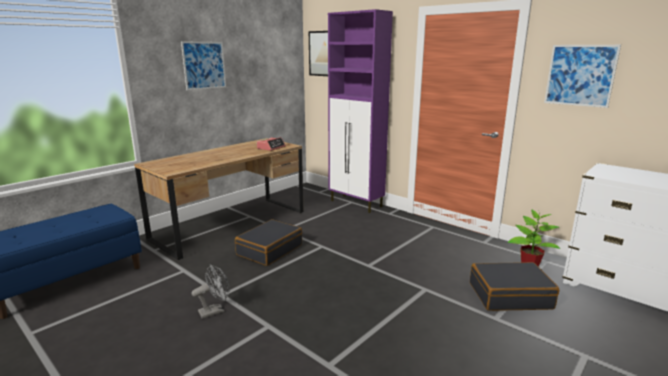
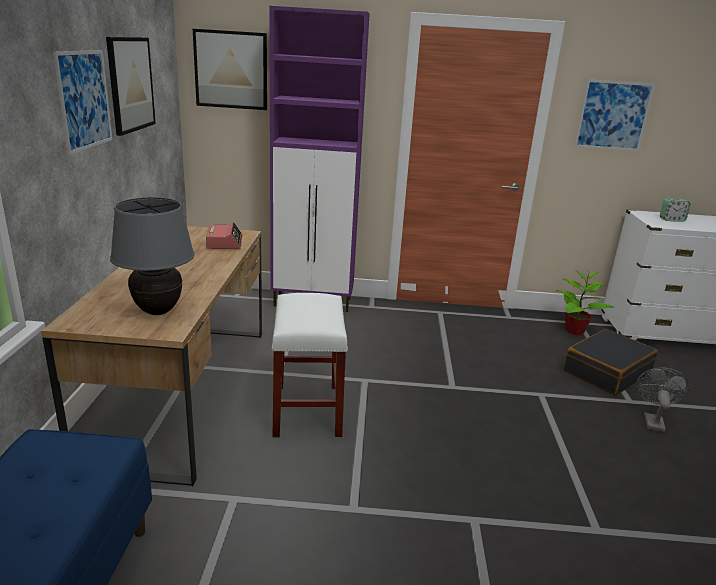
camera: 40 degrees left, 5 degrees up
(183, 165) = (158, 311): none -> grey table lamp
(215, 310) = (382, 536): grey fan -> grey fan (652, 420)
(249, 60) = (130, 84): none -> picture
(269, 250) = (307, 411): black suitcase -> white stool
(628, 174) = (671, 220): none -> alarm clock

